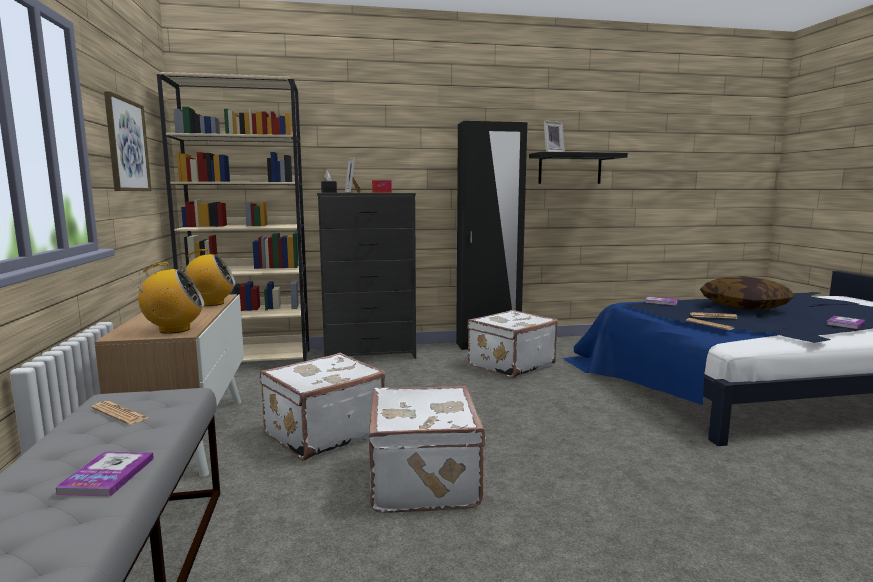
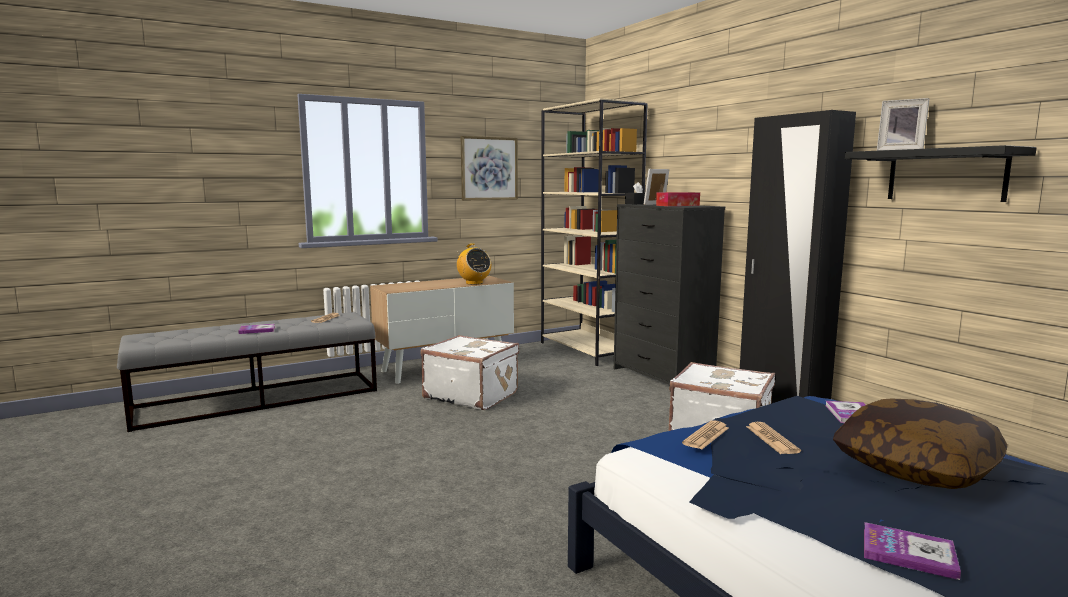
camera: 70 degrees right, 0 degrees up
(174, 330) = (399, 289): radio -> none
(426, 480) = (414, 435): white suitcase -> none

